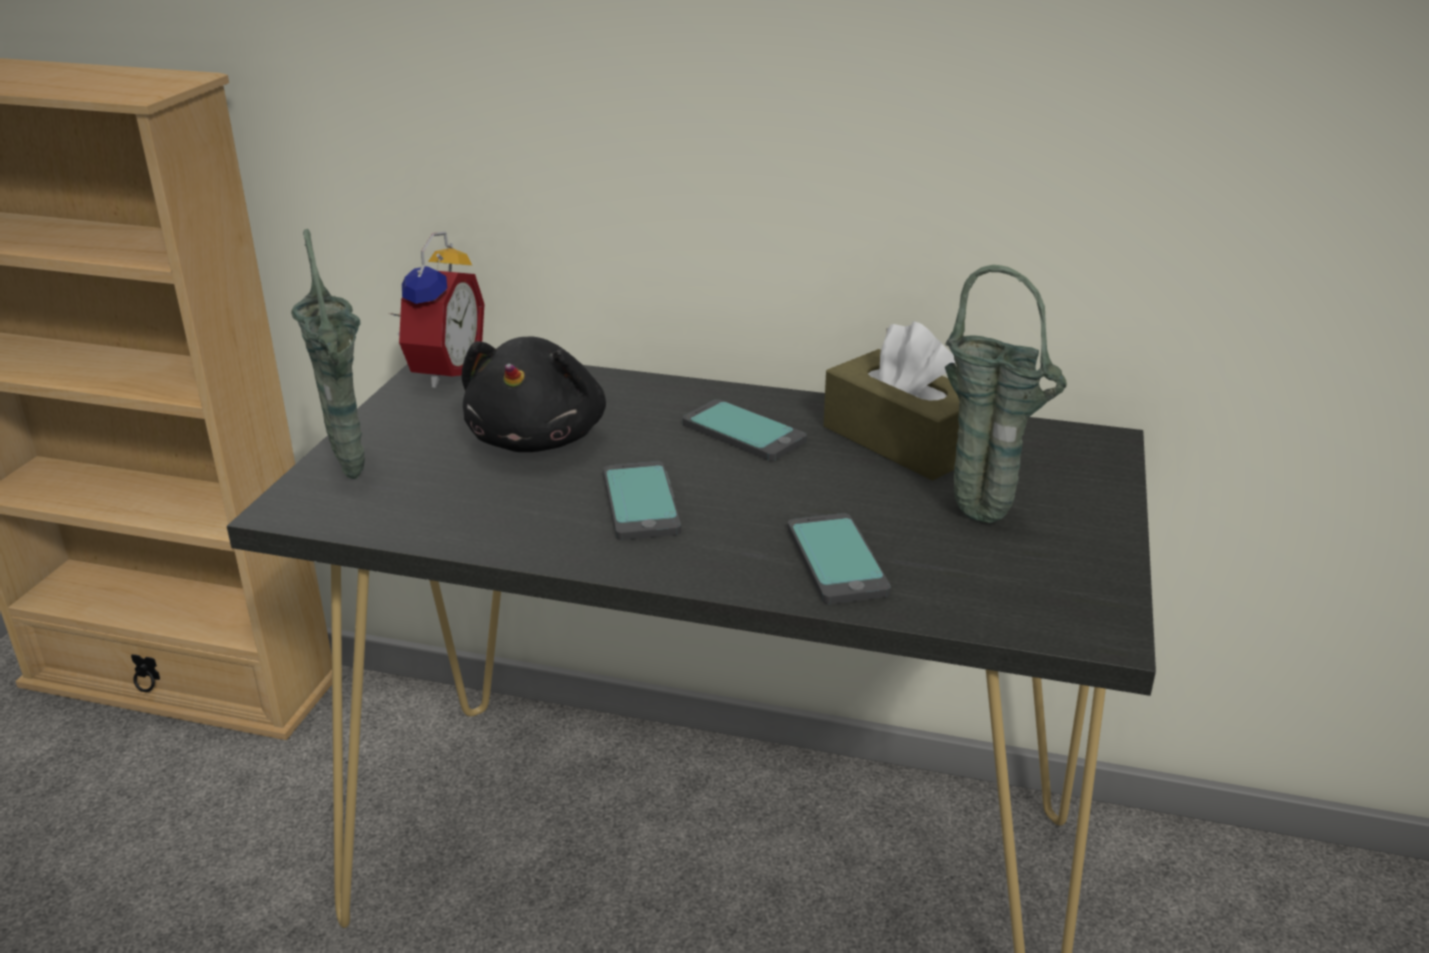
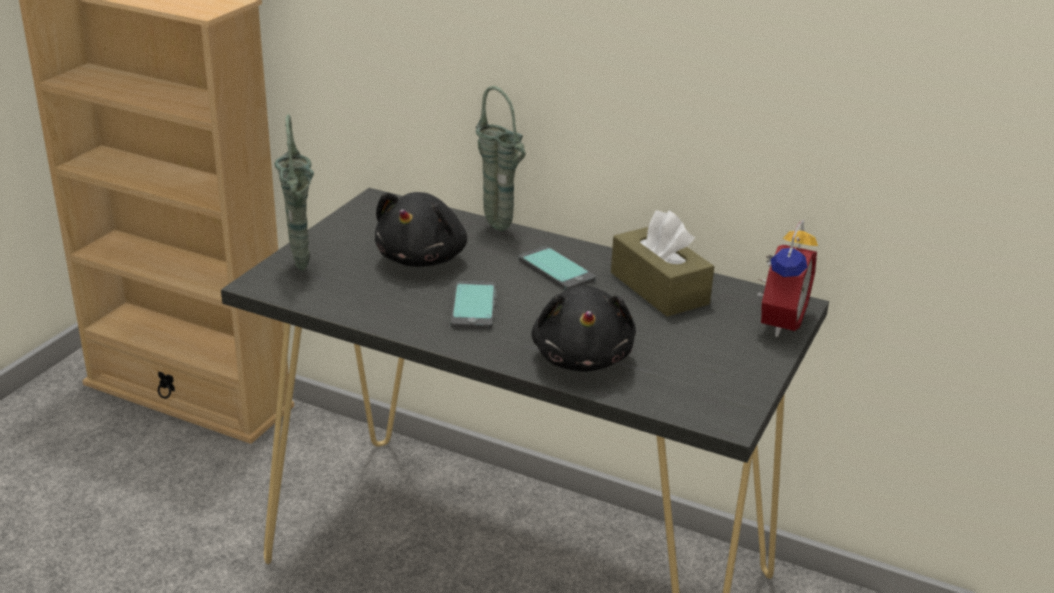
camera: 10 degrees right, 0 degrees up
(441, 371) = (373, 206): alarm clock -> alarm clock (776, 322)
(837, 560) = (582, 357): phone -> black plush toy
(987, 522) = (689, 347): green vase -> green vase (501, 230)

